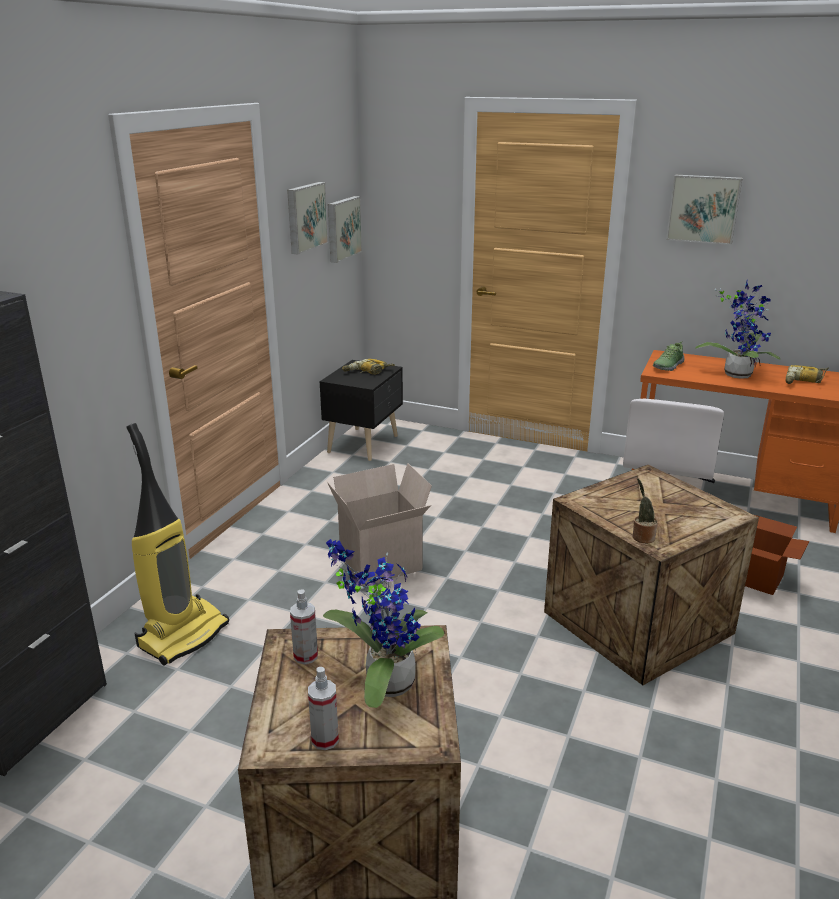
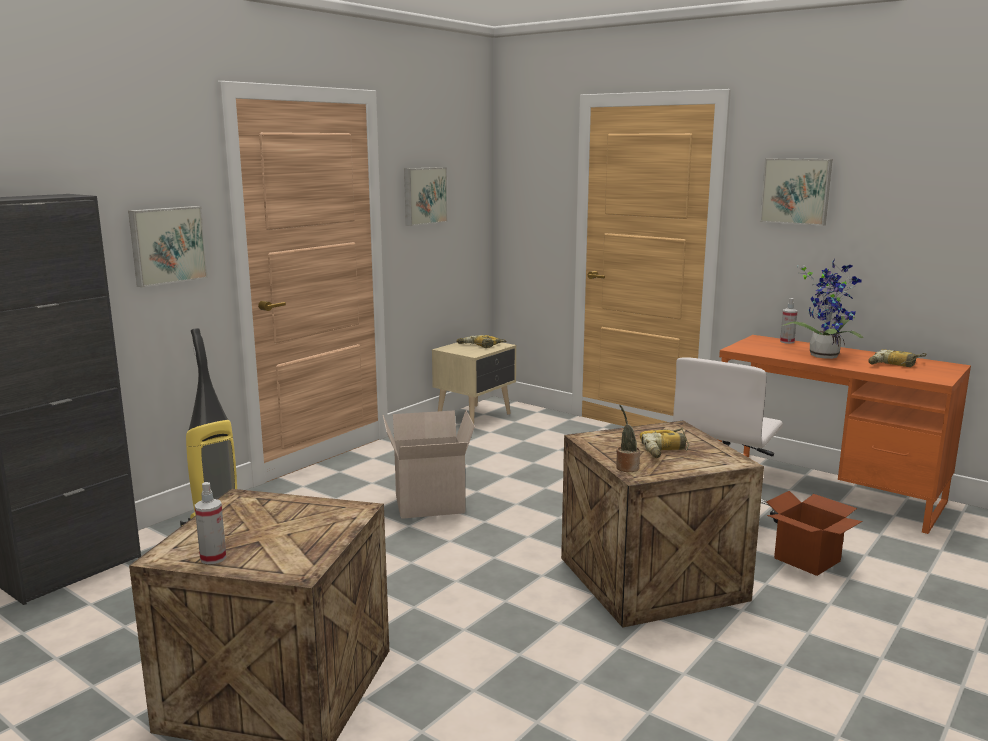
camera: 15 degrees right, 10 degrees down
(305, 656) = (246, 507): spray bottle -> spray bottle (787, 342)
(342, 228) = (468, 213): picture -> picture (167, 245)
(365, 444) = (476, 417): black nightstand -> beige nightstand
(384, 682) = (294, 531): potted plant -> none
(661, 507) = (666, 450): none -> power drill
(667, 366) = (754, 345): shoe -> none

